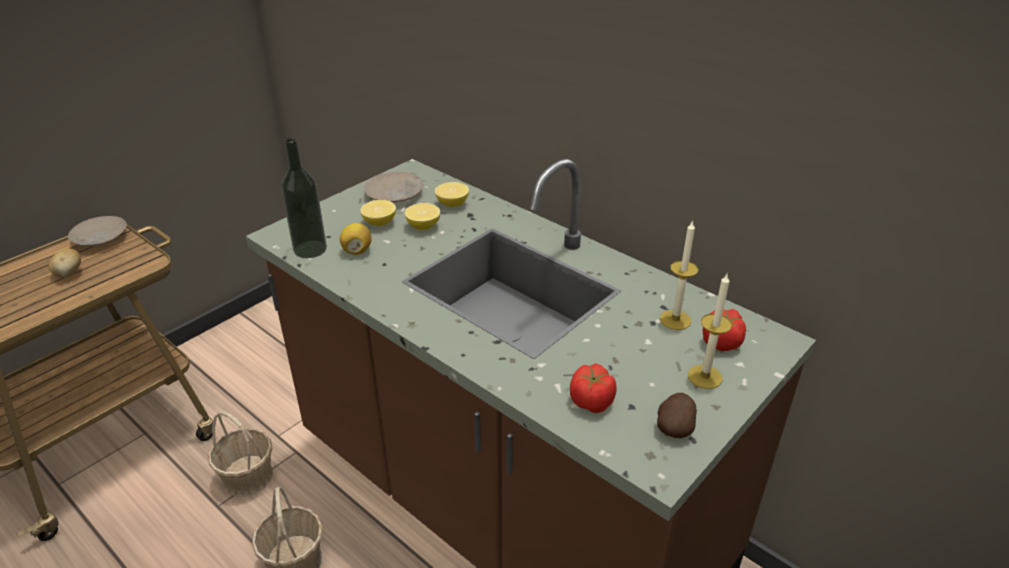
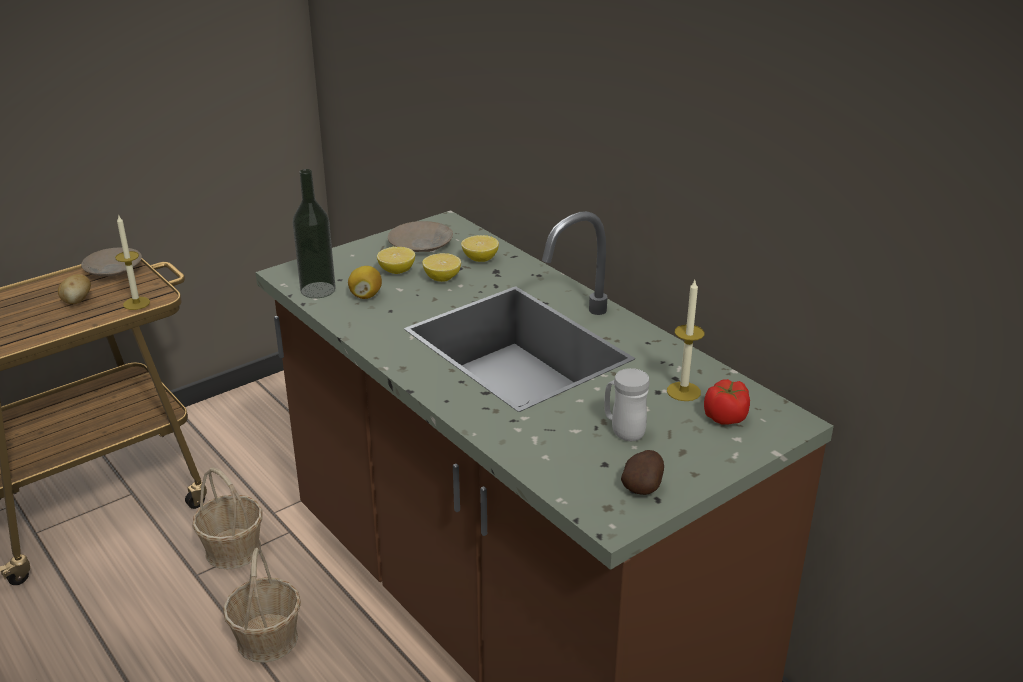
camera: 10 degrees right, 5 degrees down
(591, 402) = (564, 455): tomato -> none
(636, 368) = (623, 431): none -> white mug
(705, 376) = (694, 446): candle -> candle (136, 303)

